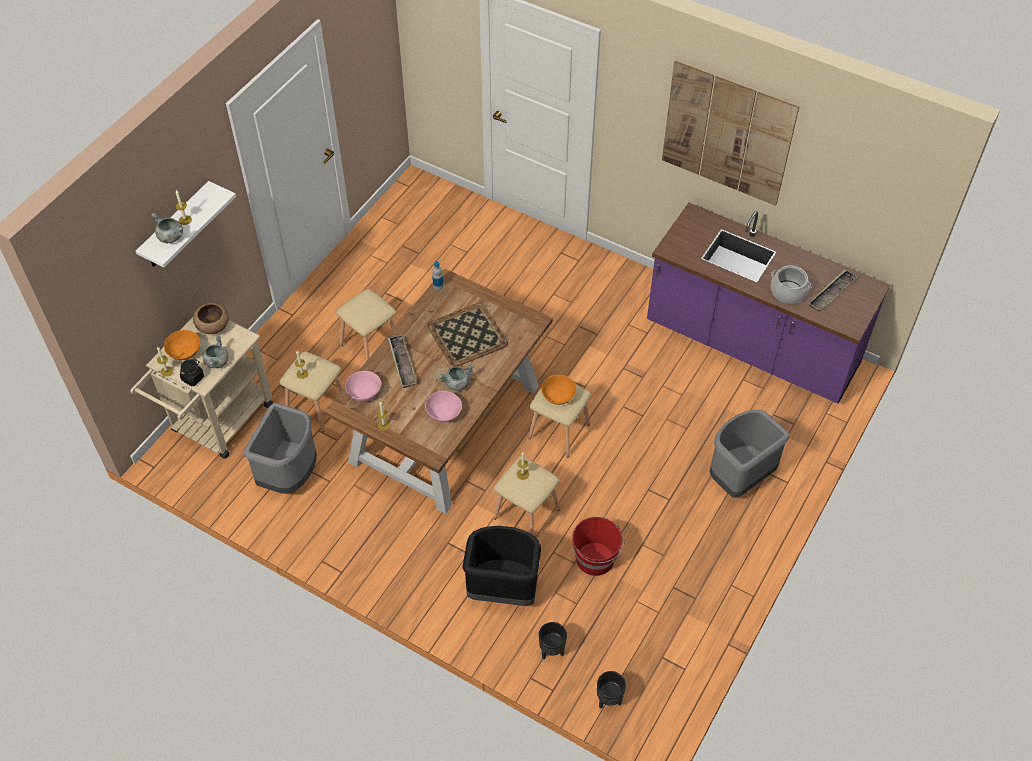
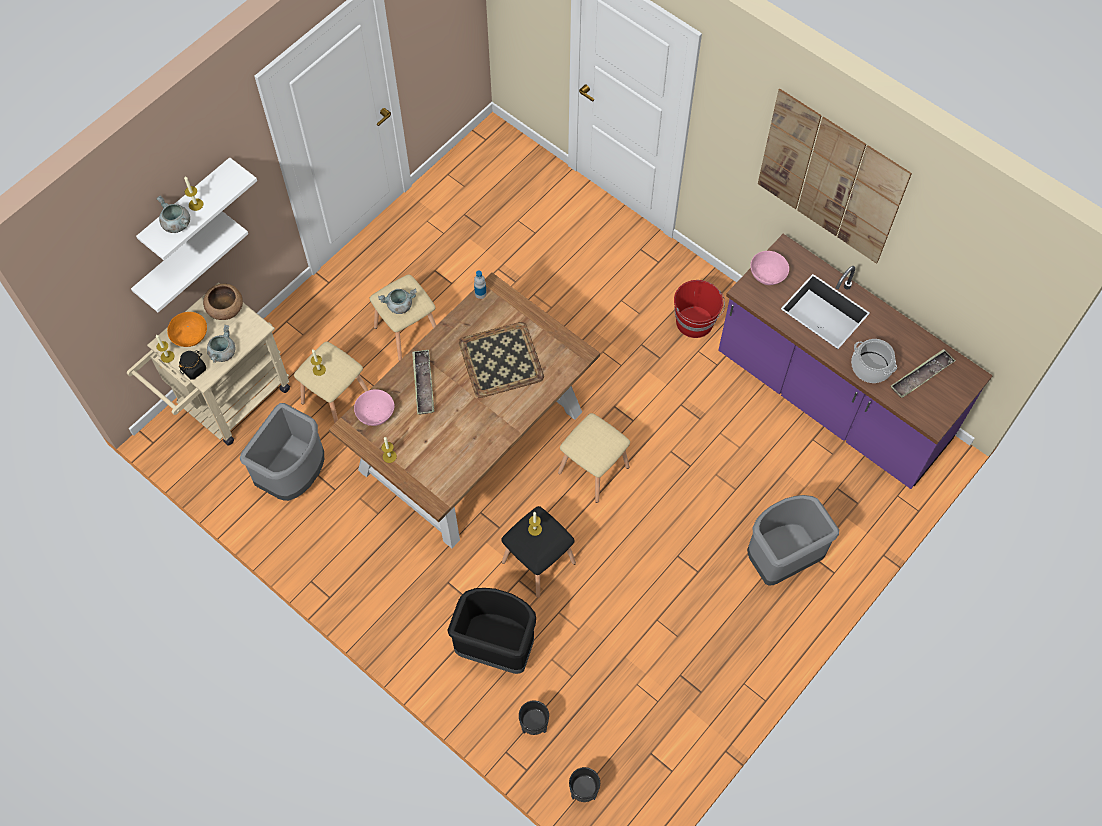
camera: 10 degrees right, 10 degrees up
(171, 280) = (181, 259): none -> white shelf
(444, 413) = (457, 452): pink bowl -> pink bowl (767, 274)
(457, 384) = (478, 419): grey cooking pot -> grey cooking pot (399, 306)
(526, 514) = (538, 563): beige stool -> black stool
(558, 396) = (593, 441): orange bowl -> none
(596, 559) = (603, 628): red bucket -> red bucket (695, 322)

